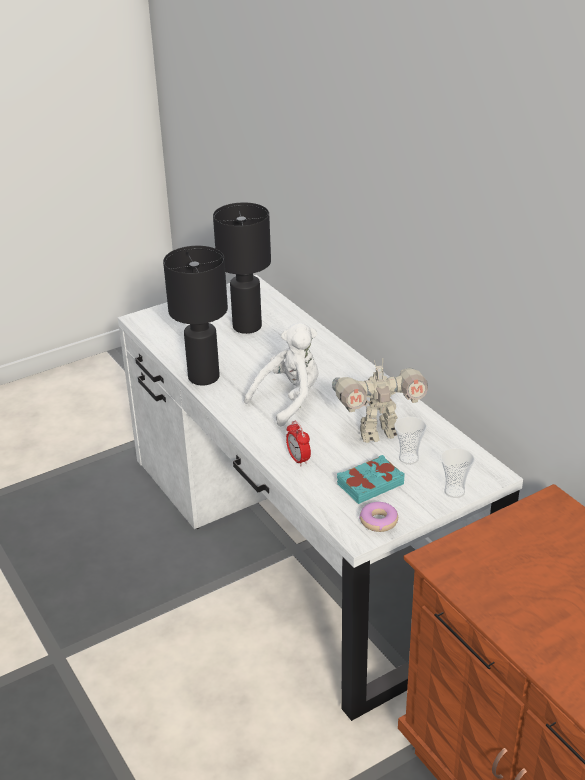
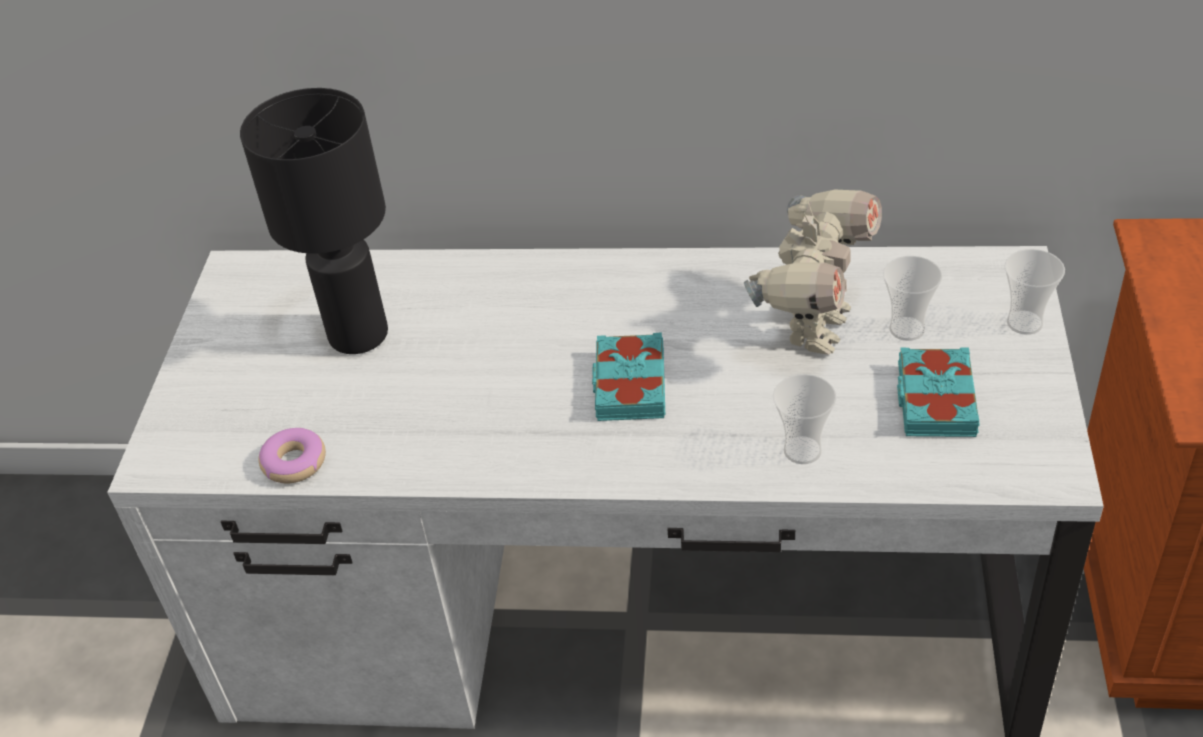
camera: 50 degrees left, 10 degrees up
(204, 377) = (451, 459): black table lamp -> none
(289, 400) = (629, 385): white plush toy -> turquoise book
(298, 459) = (802, 450): alarm clock -> cup
(379, 521) = (1035, 435): donut -> donut (294, 462)

